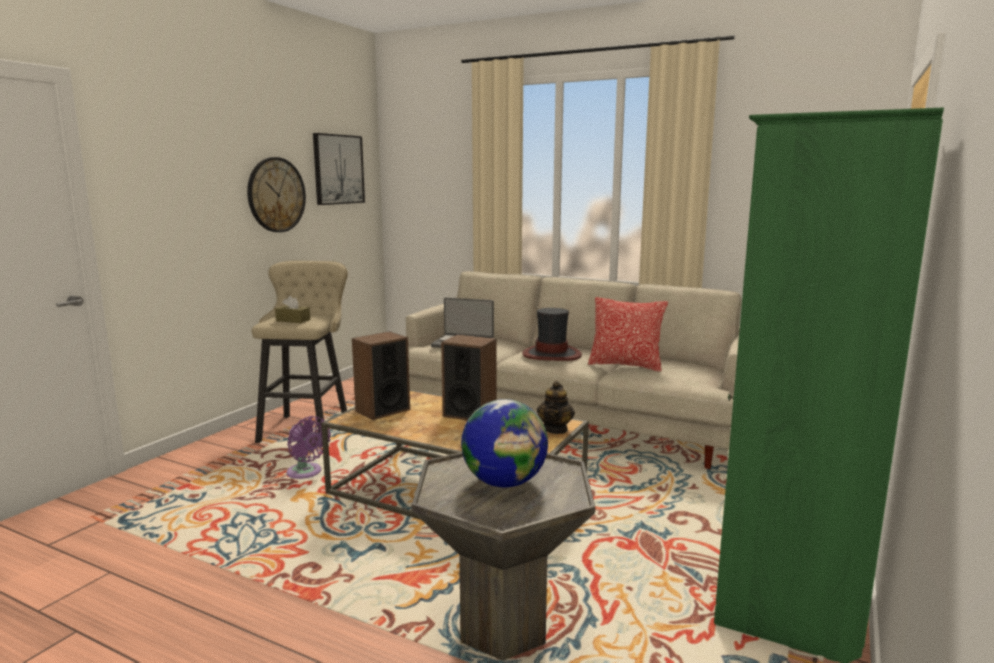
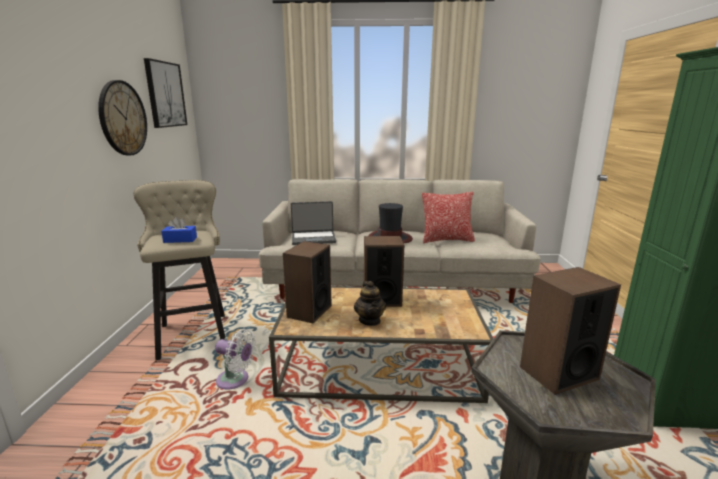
camera: 25 degrees left, 5 degrees up
(293, 320) = (180, 240): brown tissue box -> blue tissue box
(306, 473) = (235, 380): purple fan -> white fan
(504, 482) = (558, 372): globe -> speaker
(555, 429) = (458, 301): teapot -> teapot (370, 320)

